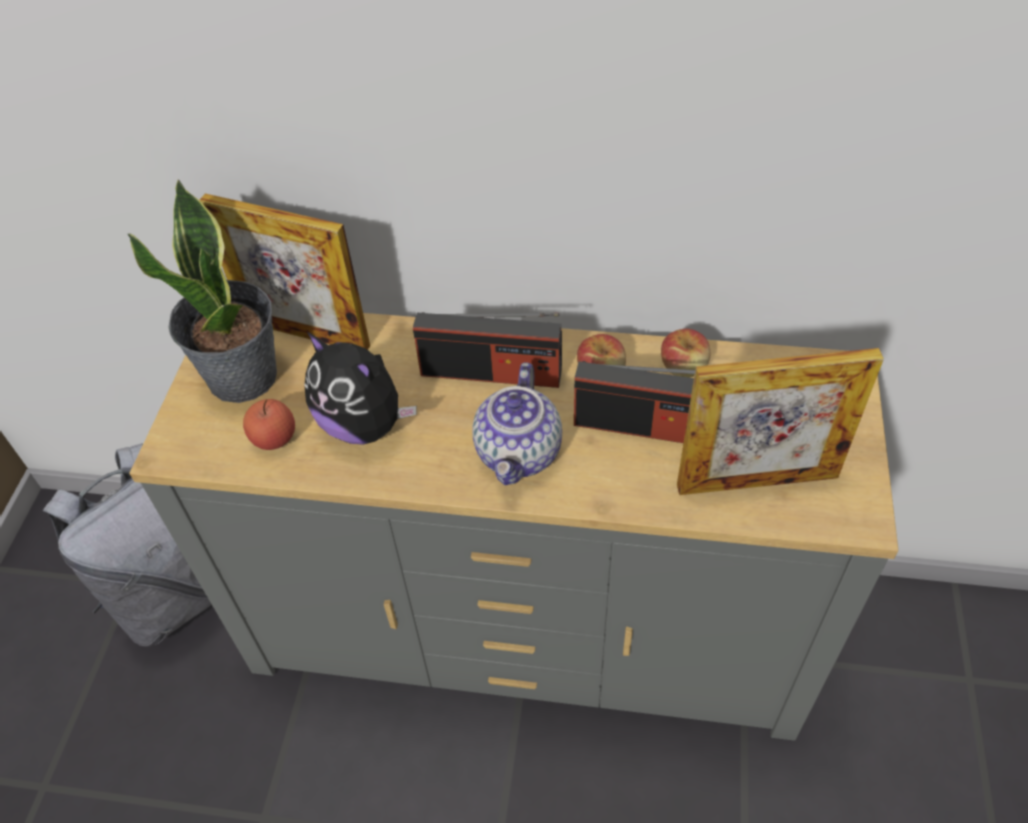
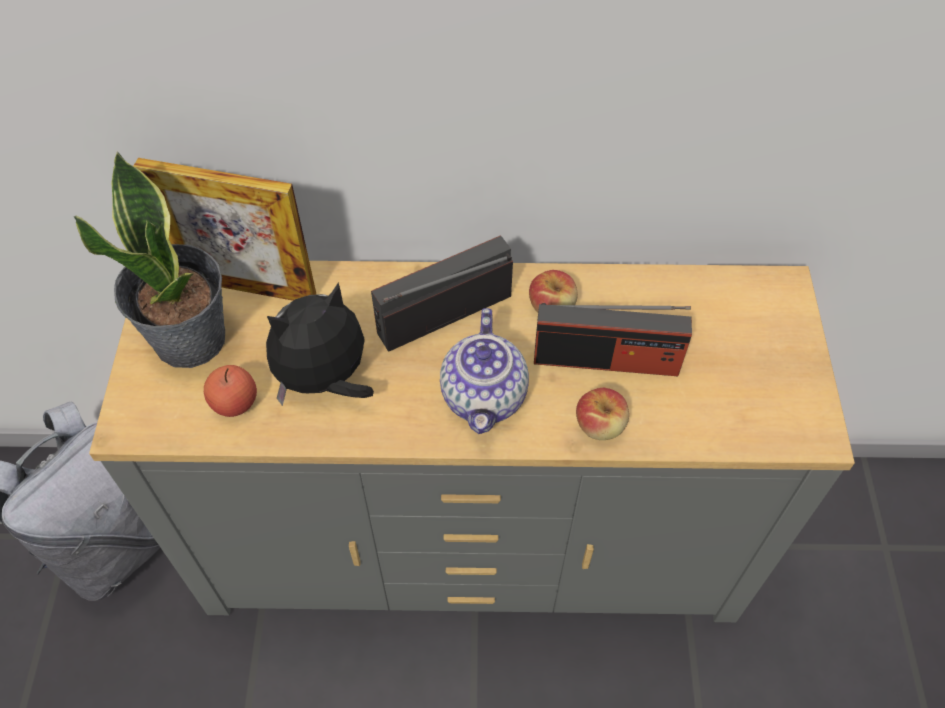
camera: 10 degrees left, 5 degrees up
(364, 424) = (325, 380): plush toy -> plush toy turned 120 degrees clockwise
(491, 372) = (444, 315): radio -> radio turned 150 degrees clockwise
(684, 367) = (631, 295): apple -> apple (600, 425)
(757, 481) = (716, 406): picture frame -> none

